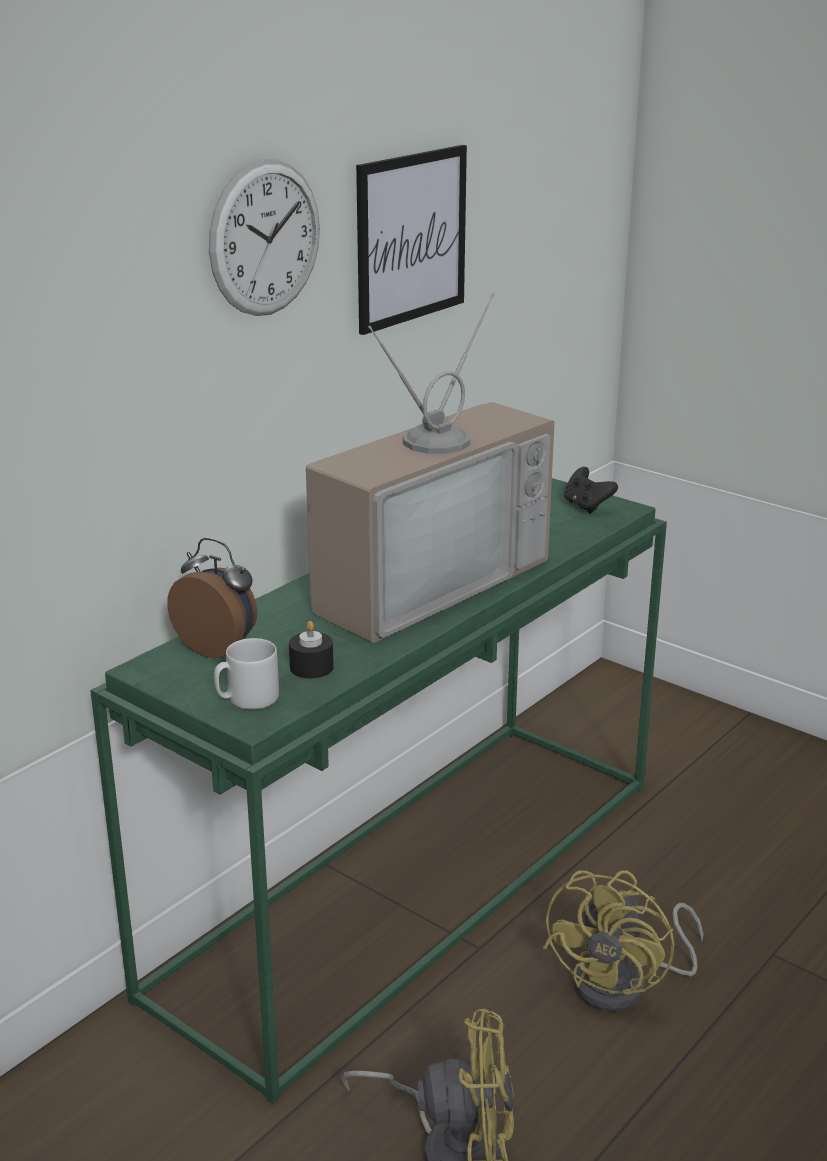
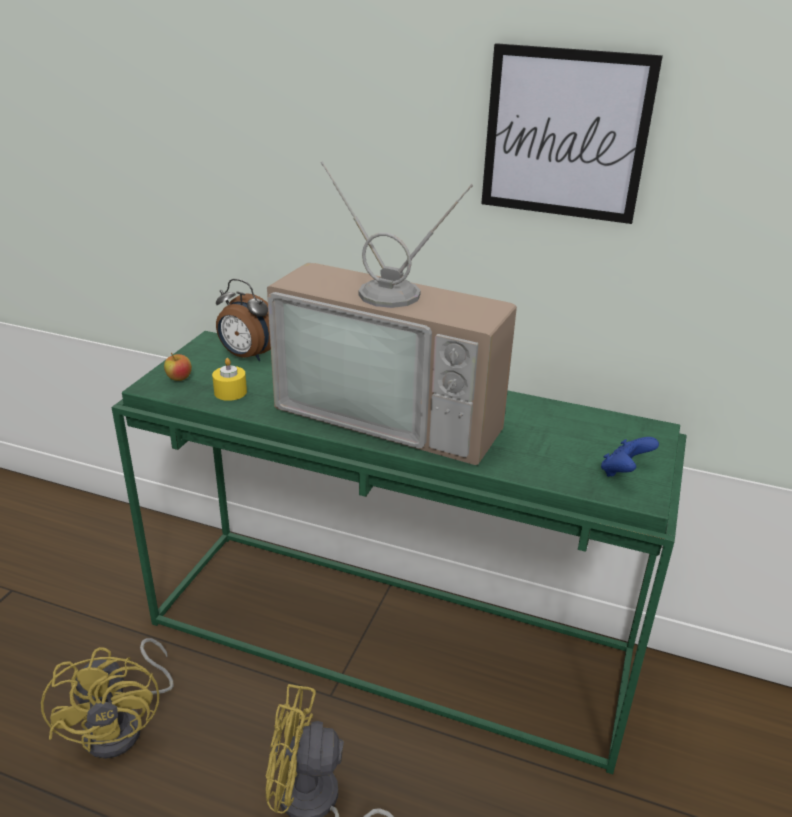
camera: 70 degrees right, 5 degrees up
(219, 647) = (247, 356): alarm clock -> alarm clock turned 105 degrees clockwise
(247, 699) = (179, 378): grey mug -> apple
(265, 238) = (381, 84): wall clock -> none
(311, 667) = (230, 392): black candle -> yellow candle
(586, 506) = (624, 472): black game controller -> blue game controller

